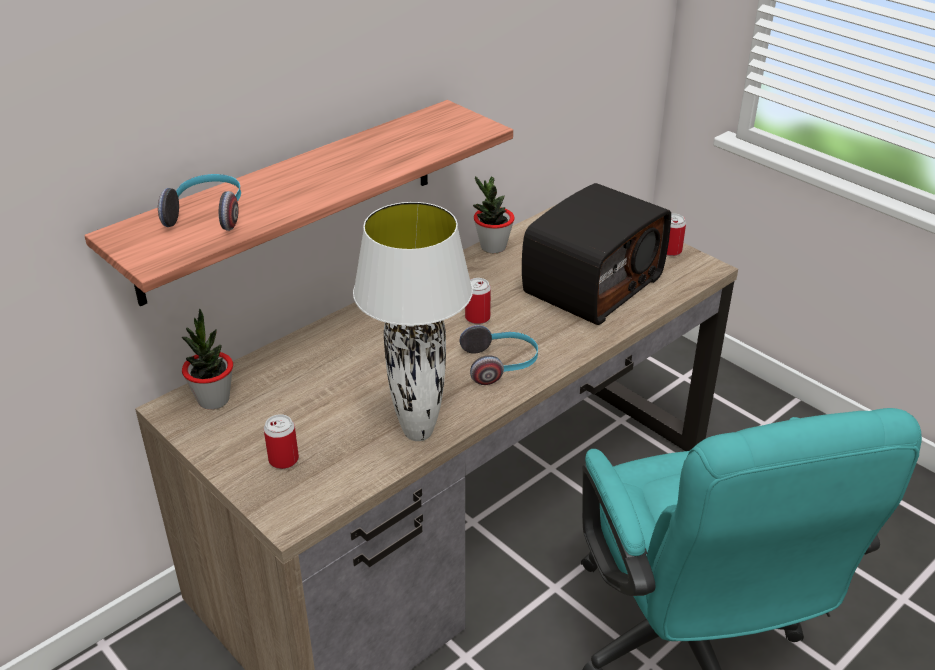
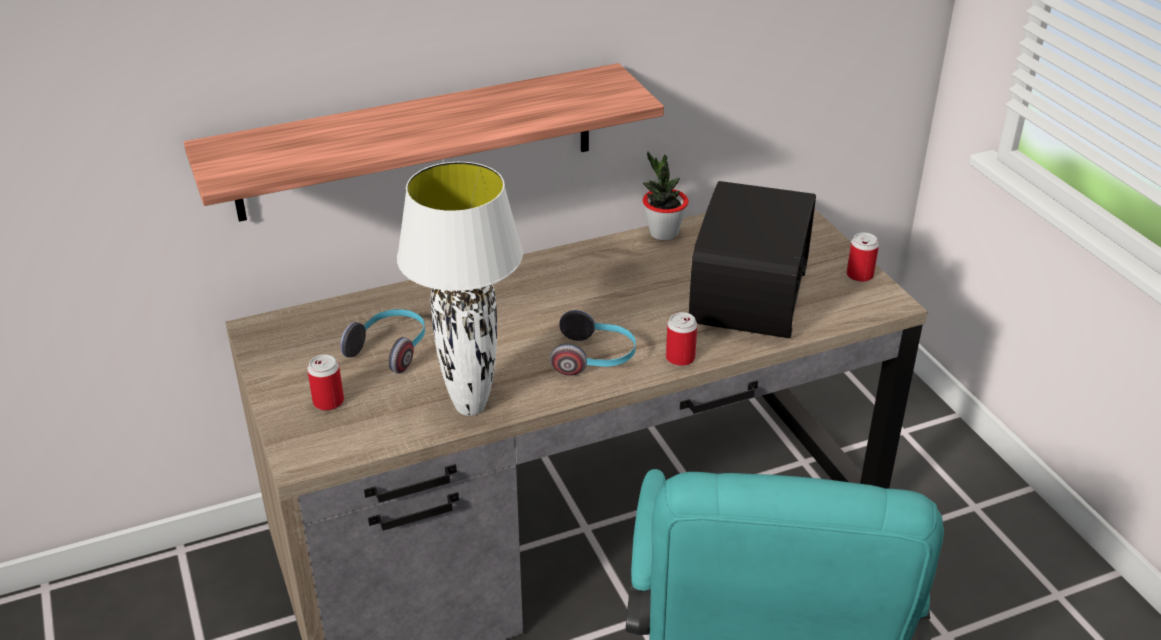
camera: 20 degrees right, 0 degrees up
(208, 214) = (303, 142): headphones -> headphones (391, 349)
(213, 399) = (298, 329): potted plant -> none
(477, 318) = (601, 304): can -> can (680, 358)
(591, 284) = (746, 294): radio -> radio turned 45 degrees counterclockwise

